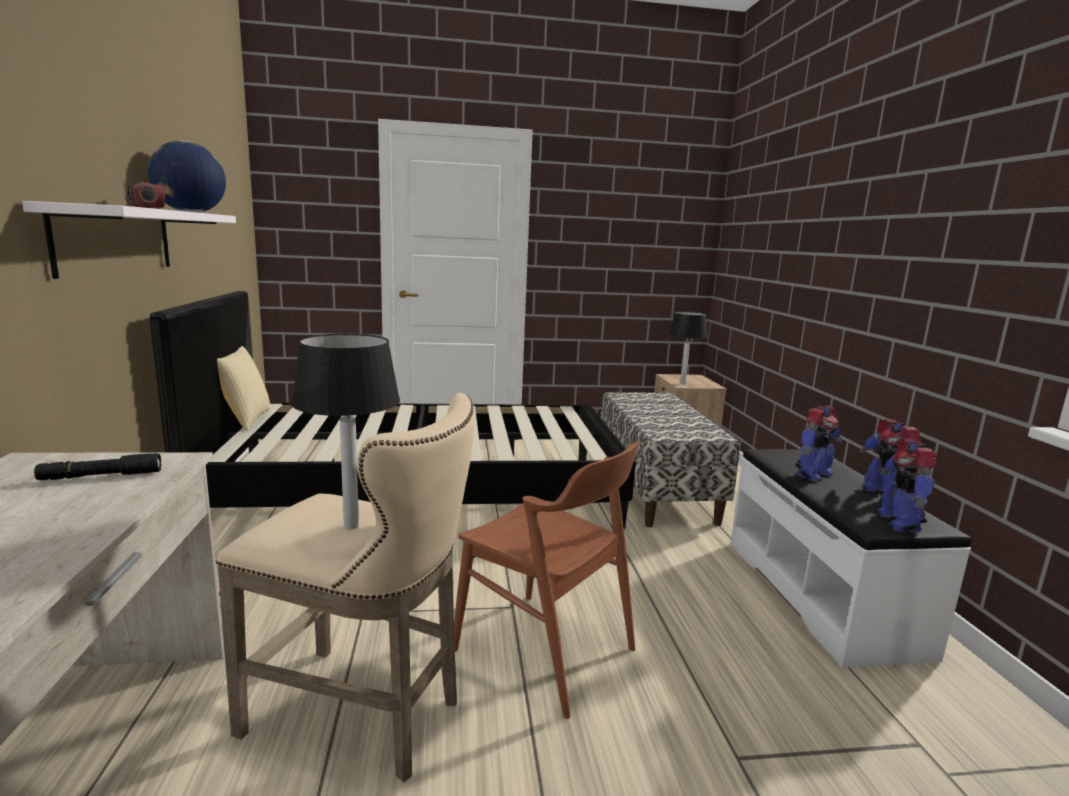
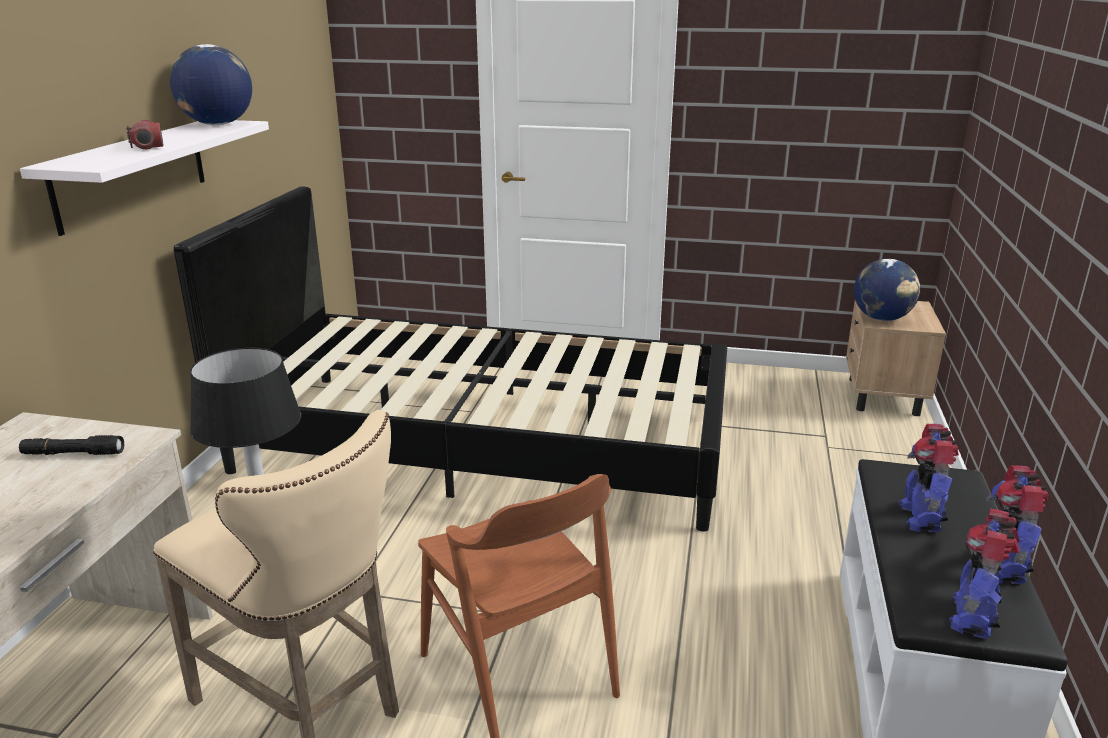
camera: 20 degrees right, 10 degrees up
(244, 419) = (302, 340): pillow -> none
(654, 489) = (786, 475): bench -> none
(682, 383) = (882, 318): table lamp -> globe
(812, 474) = (921, 517): toy robot -> toy robot turned 120 degrees clockwise

